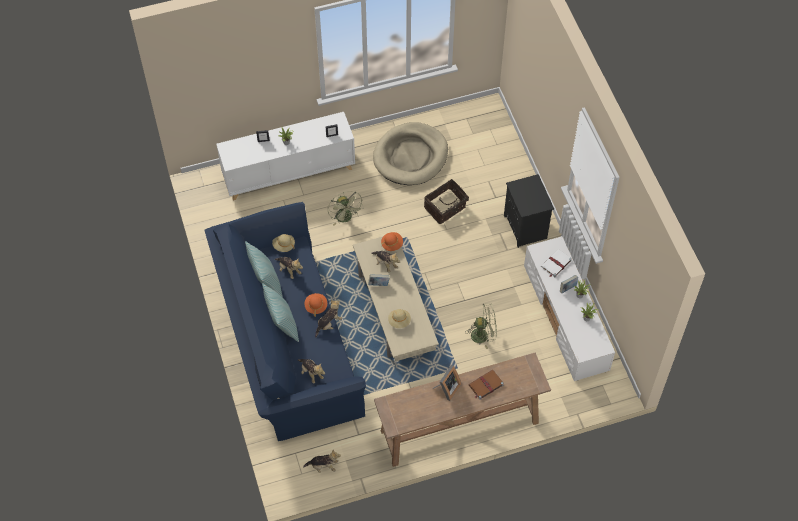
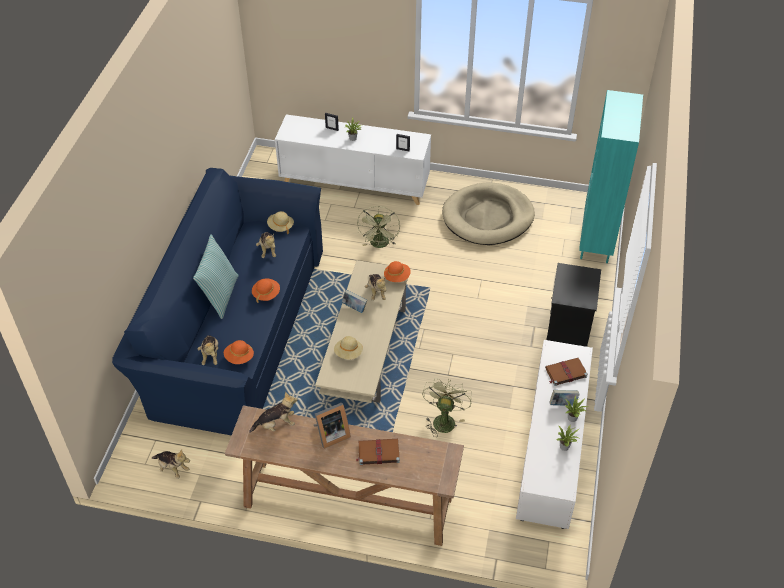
camera: 30 degrees right, 10 degrees down
(266, 281) = (236, 250): pillow -> none
(328, 324) = (266, 316): plush toy -> plush toy (276, 424)
(333, 364) = (239, 357): none -> orange hat
(445, 208) = (491, 278): basket -> none
(483, 335) = (444, 419): green fan -> green fan turned 105 degrees counterclockwise
(502, 141) = (597, 241): none -> turquoise bookcase
(555, 264) = (565, 372): white book -> brown book

